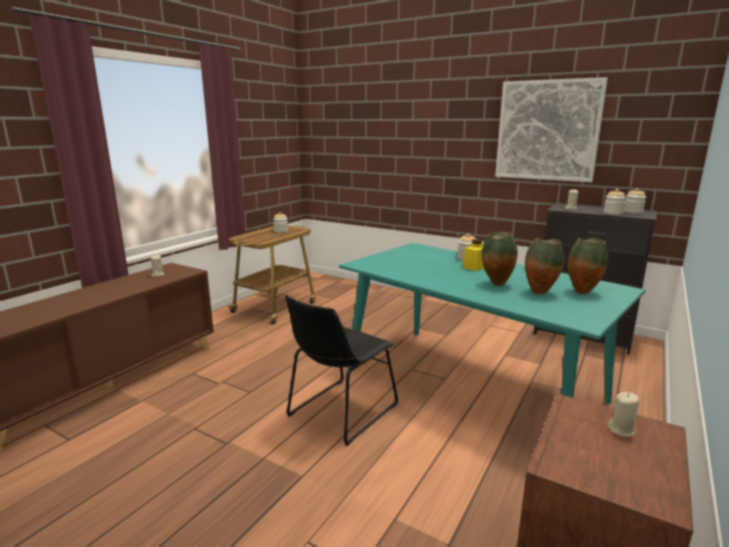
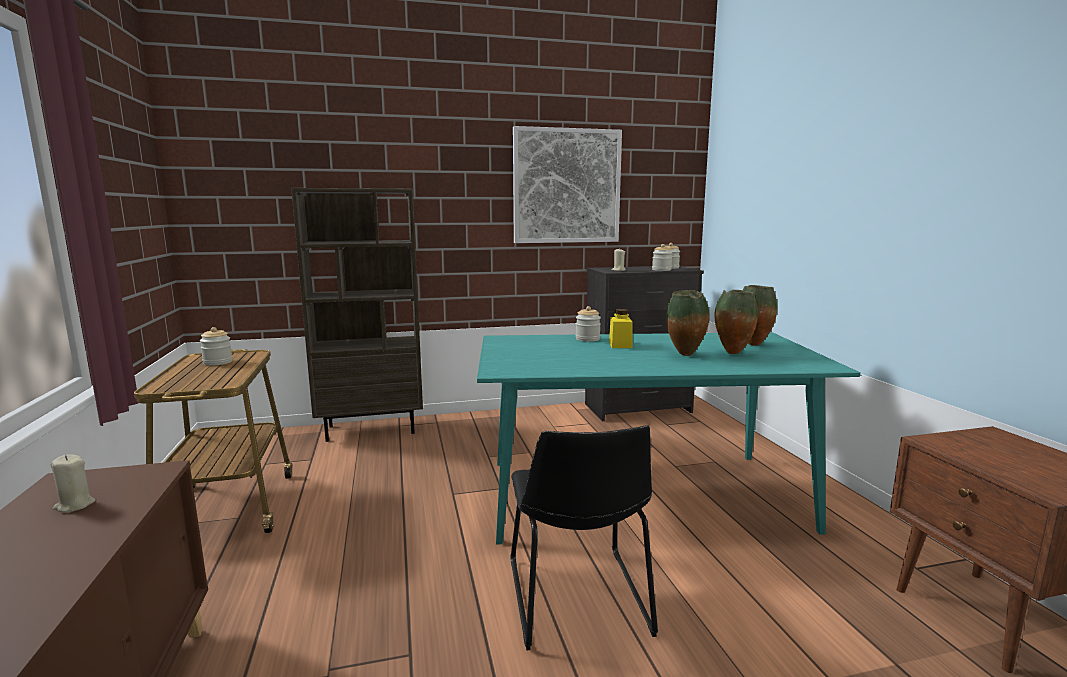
camera: 45 degrees left, 5 degrees down
(382, 292) = (372, 429): none -> brown bookcase
(621, 430) = (988, 444): beige candle -> none

